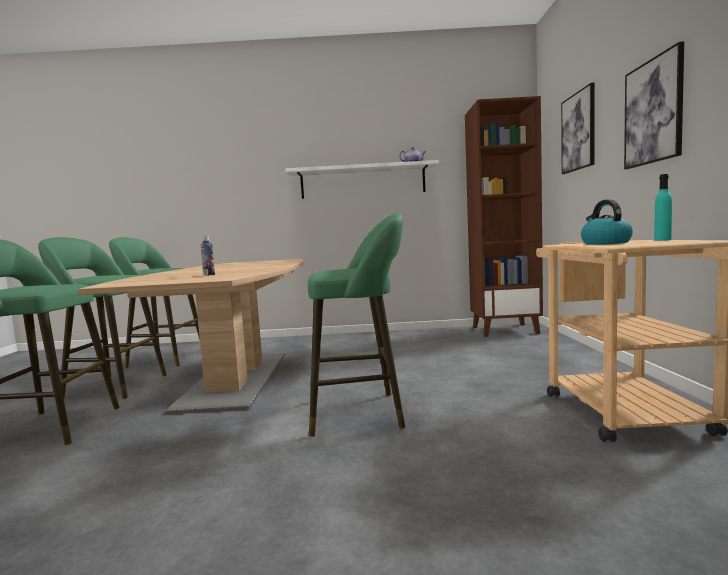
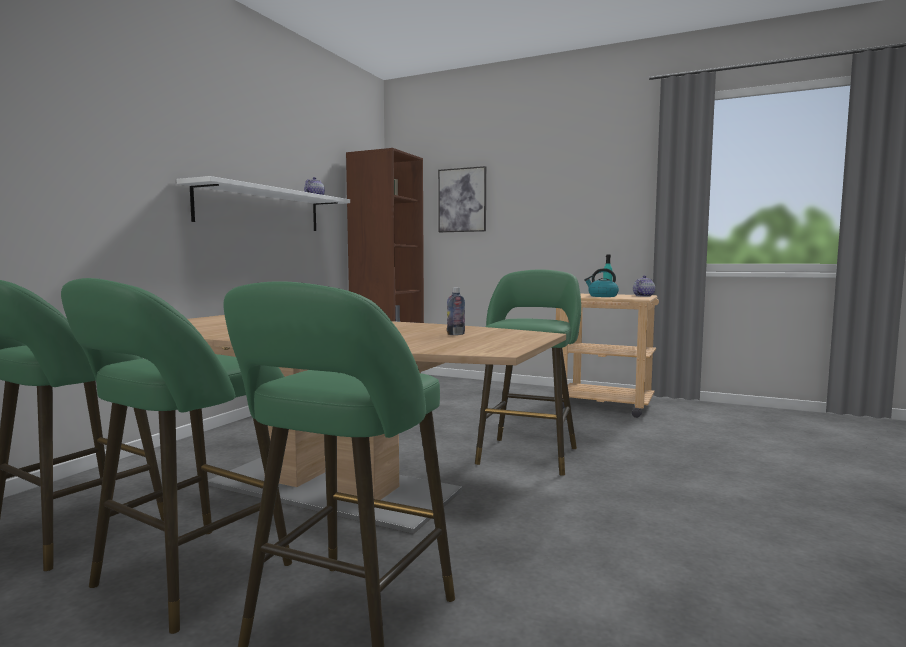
camera: 65 degrees left, 0 degrees up
(653, 111) = (556, 207): picture -> none
(676, 242) = (643, 296): none -> teapot

